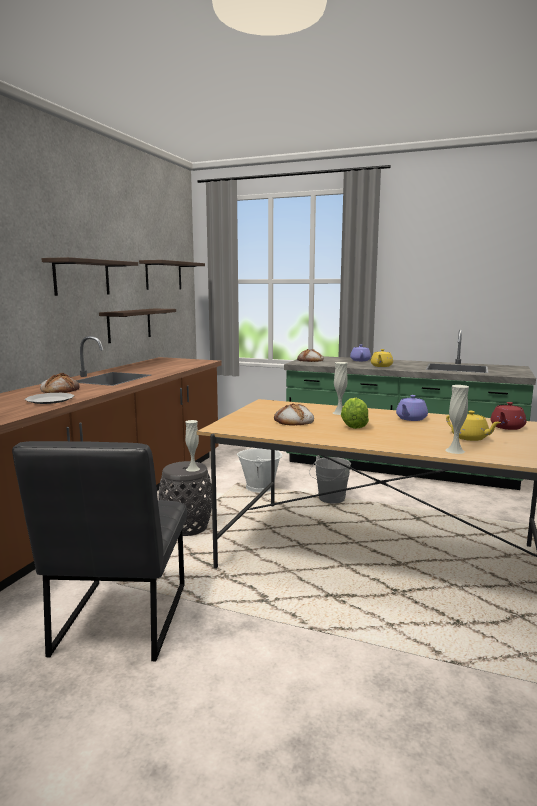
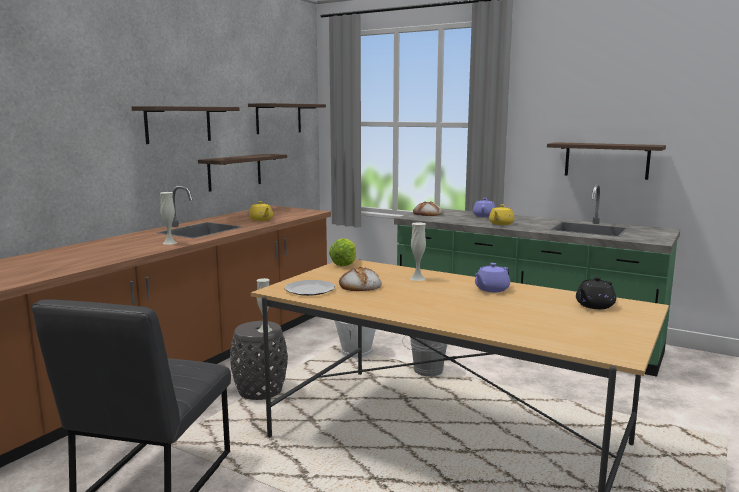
camera: 10 degrees right, 0 degrees up
(49, 400) = (119, 253): plate -> plate (309, 290)
(60, 389) = (139, 241): bread -> none
(354, 425) = (420, 294): lettuce -> lettuce (344, 264)
(455, 450) = (505, 331): white vase -> white vase (169, 243)
(462, 310) = (606, 160): none -> shelf
(470, 438) = (538, 316): yellow teapot -> yellow teapot (261, 220)
(507, 427) = (594, 306): red teapot -> black teapot

